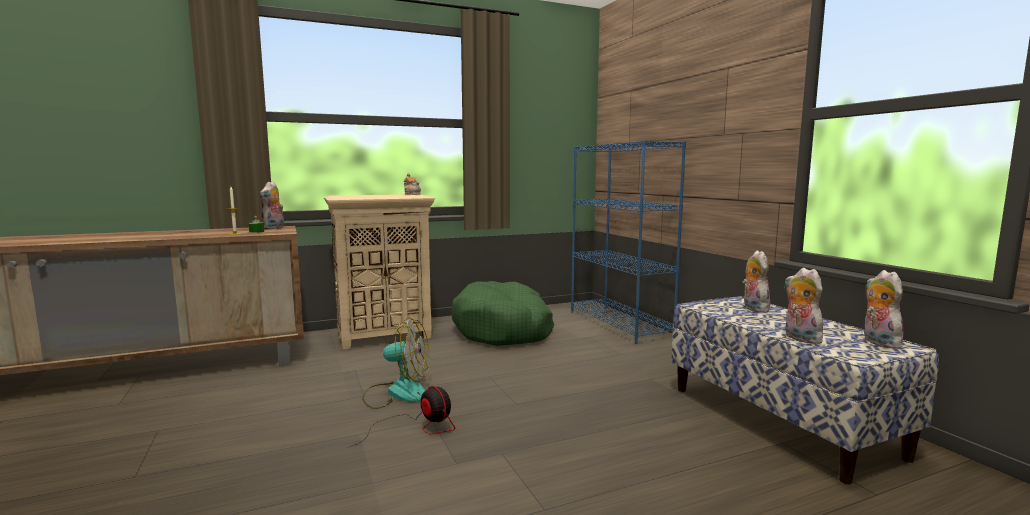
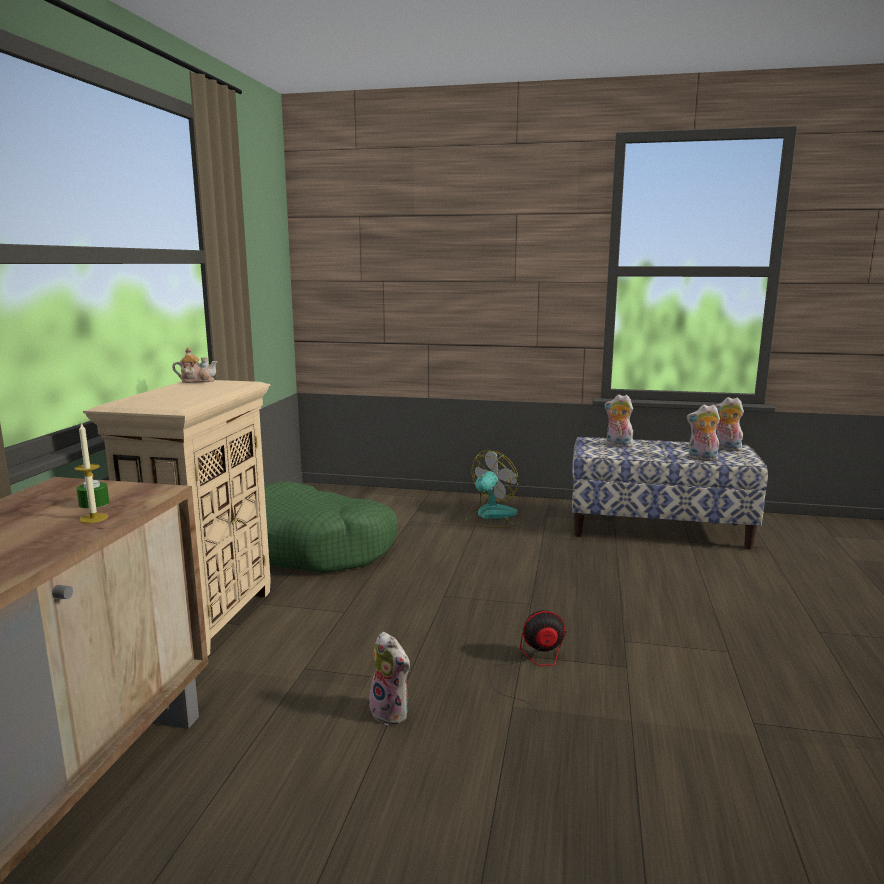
camera: 55 degrees left, 5 degrees up
(274, 228) = (68, 490): plush toy -> plush toy (392, 712)
(397, 392) = (423, 656): fan -> fan (490, 516)
(619, 323) = (397, 498): blue bookcase -> none

